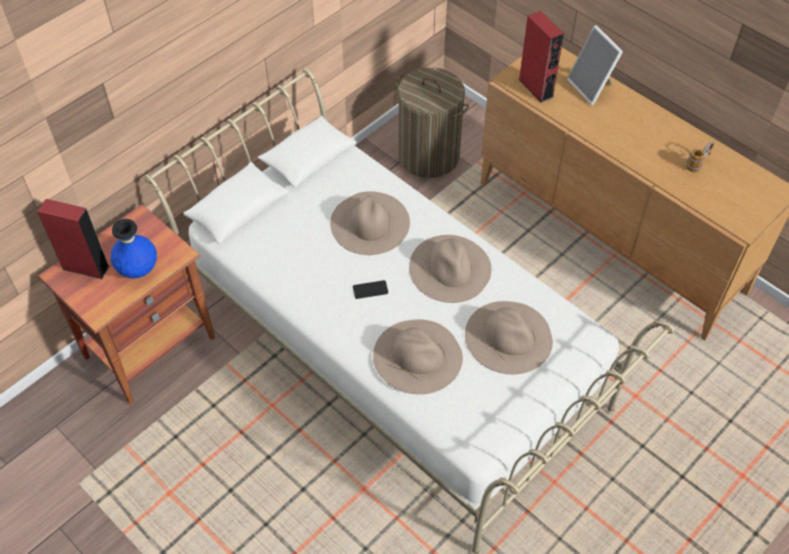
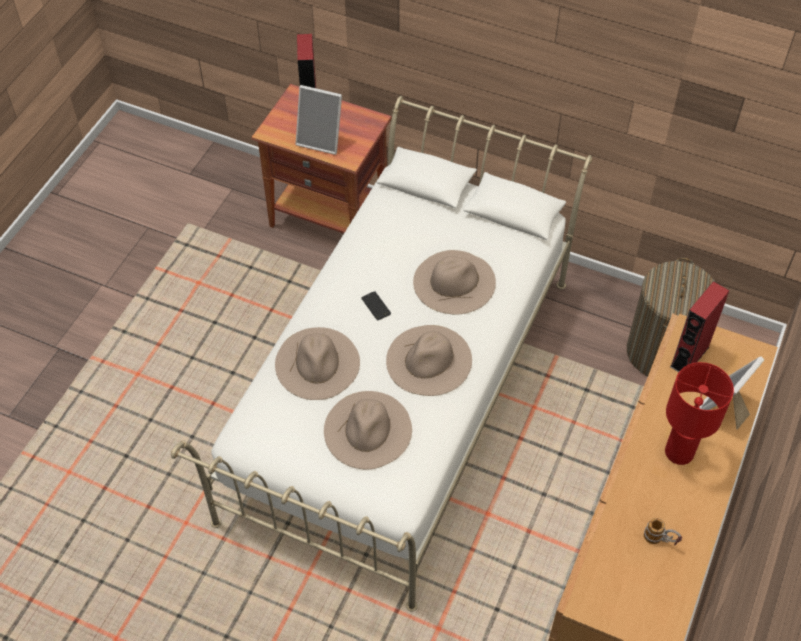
camera: 70 degrees right, 0 degrees up
(138, 270) = (321, 140): blue vase -> picture frame
(623, 125) = (679, 453): none -> red table lamp

